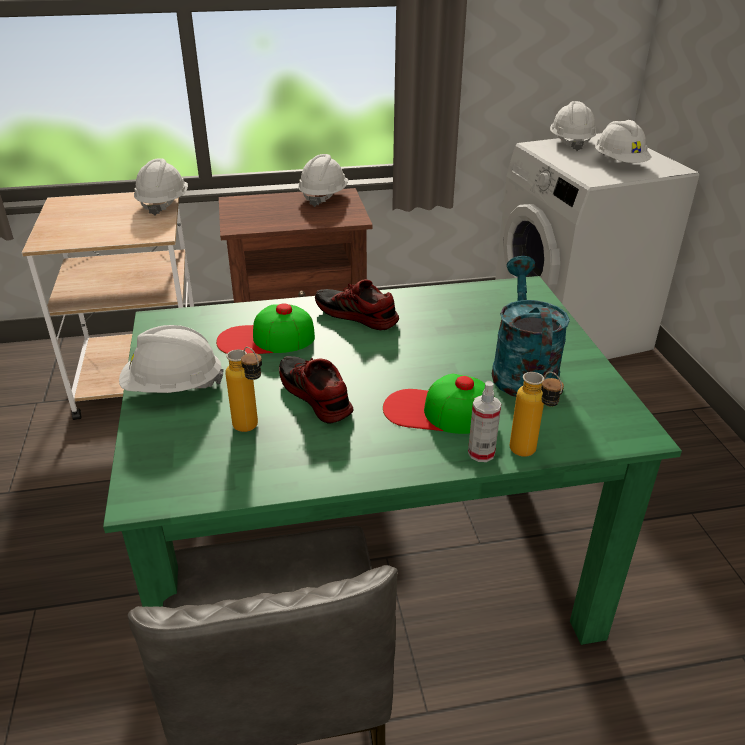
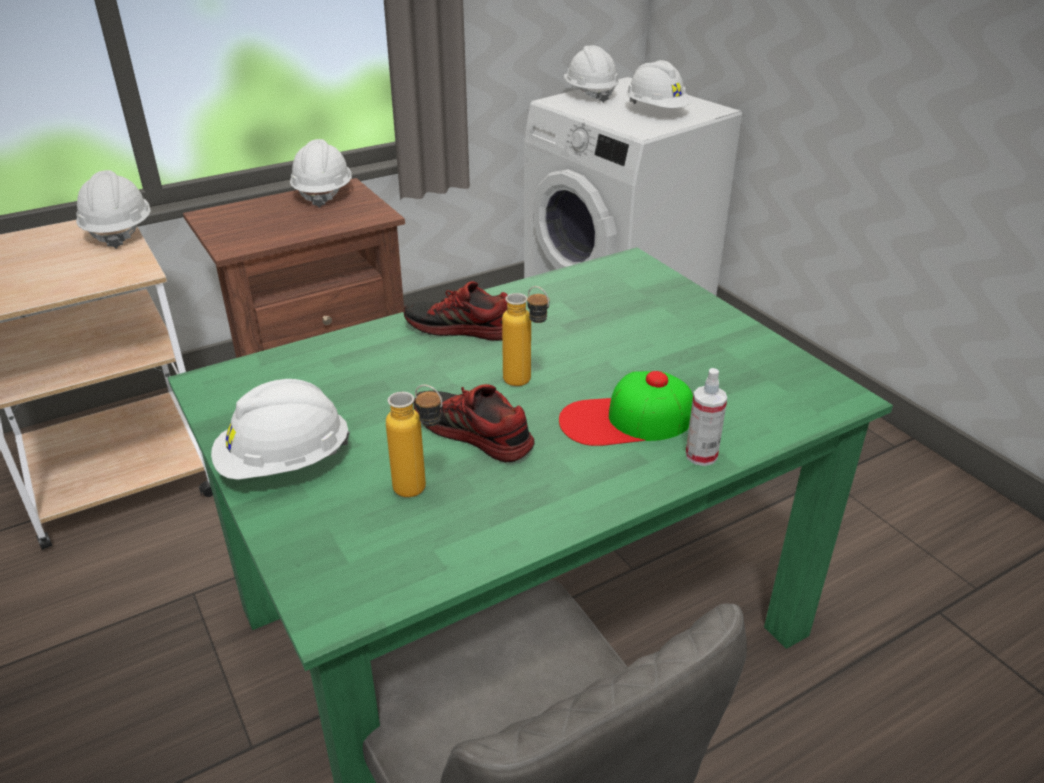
camera: 20 degrees left, 0 degrees up
(265, 339) = (367, 378): cap -> none
(521, 369) = (684, 354): turquoise watering can -> none
(530, 455) = (752, 446): bottle -> bottle (526, 384)

